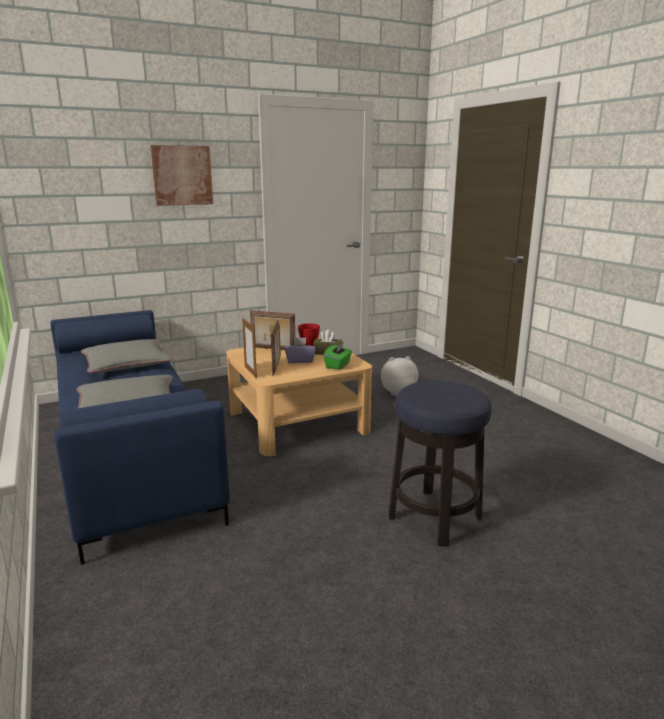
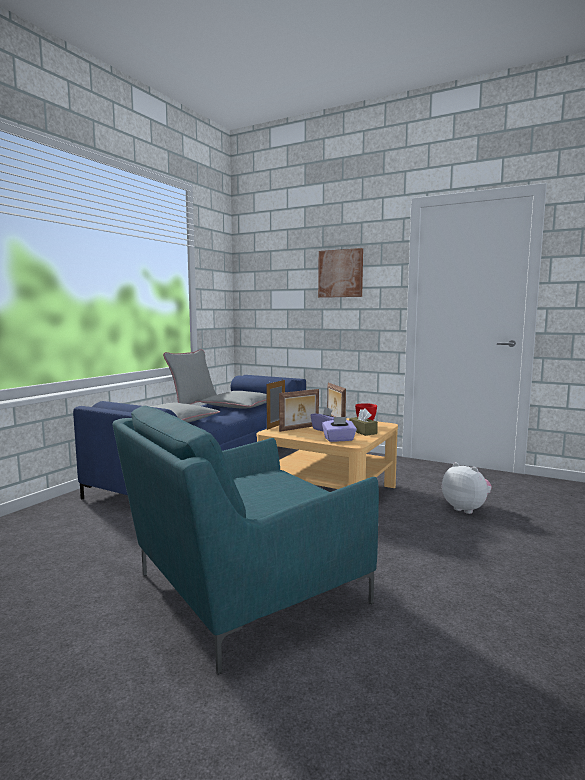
camera: 55 degrees right, 10 degrees down
(55, 380) = (193, 404): none -> grey pillow
(338, 365) = (339, 439): green tissue box -> purple tissue box
(434, 517) = (242, 591): stool -> turquoise armchair

